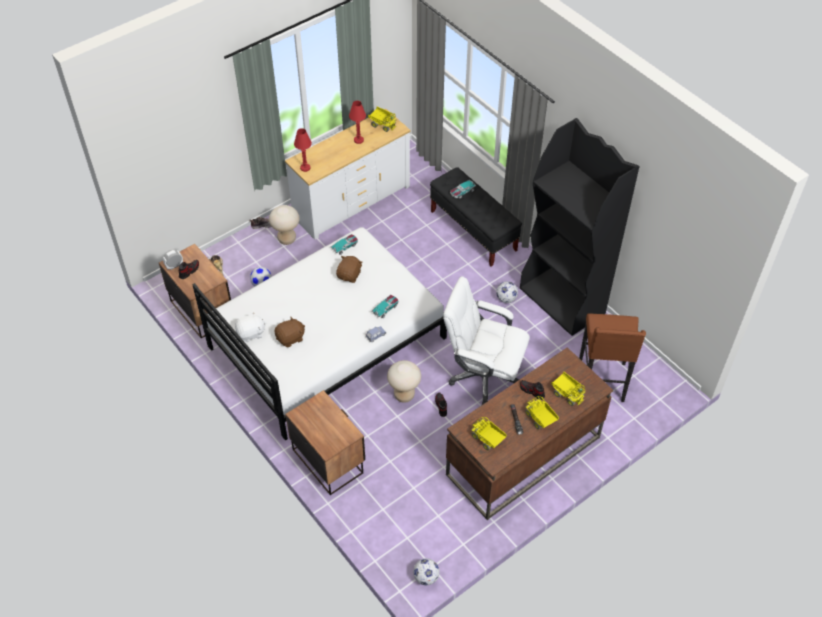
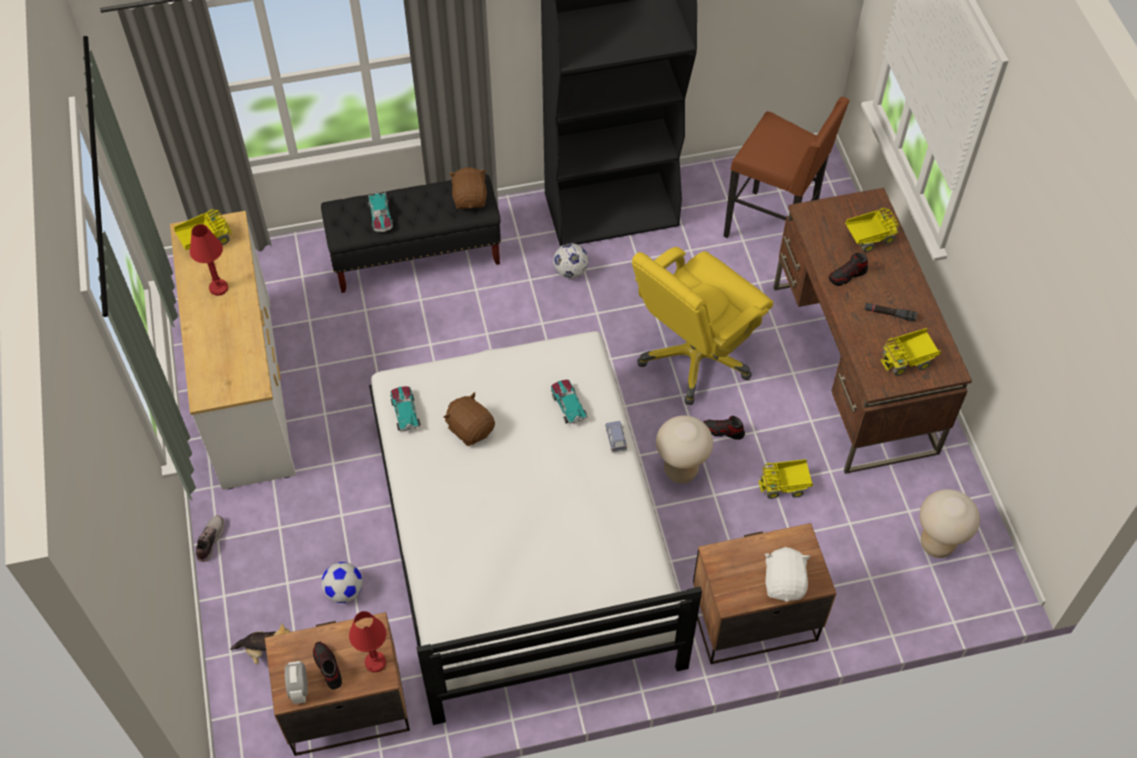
camera: 65 degrees left, 5 degrees up
(251, 333) = (516, 617): white plush toy -> white plush toy (784, 583)
(287, 239) = (266, 517): beige stool -> beige stool (937, 544)
(290, 338) = (557, 561): brown plush toy -> brown plush toy (470, 198)
(305, 168) = (231, 388): red table lamp -> red table lamp (375, 662)
(426, 577) = (1003, 566): football -> none
(483, 376) = (694, 357): white office chair -> yellow office chair
(540, 419) = (898, 286): toy truck -> toy truck (784, 486)

